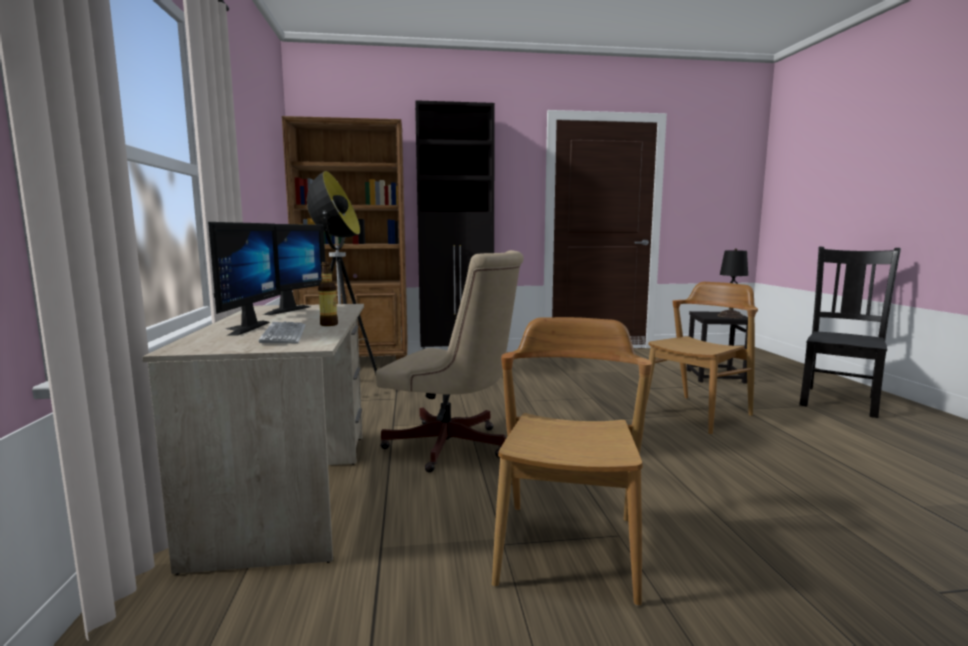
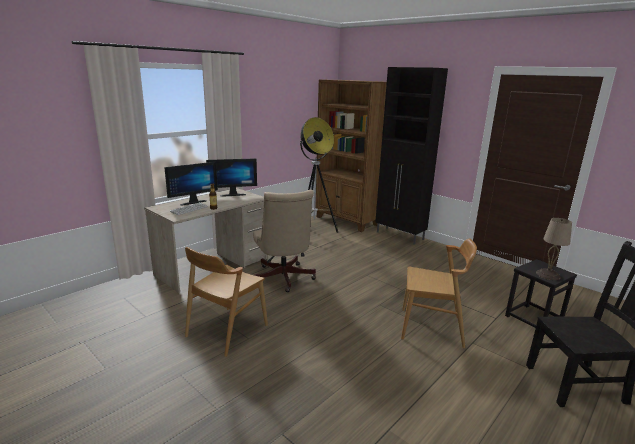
camera: 50 degrees right, 10 degrees up
(569, 549) = (226, 331): brown chair -> brown chair turned 150 degrees clockwise
(729, 316) = (548, 274): black table lamp -> beige table lamp

